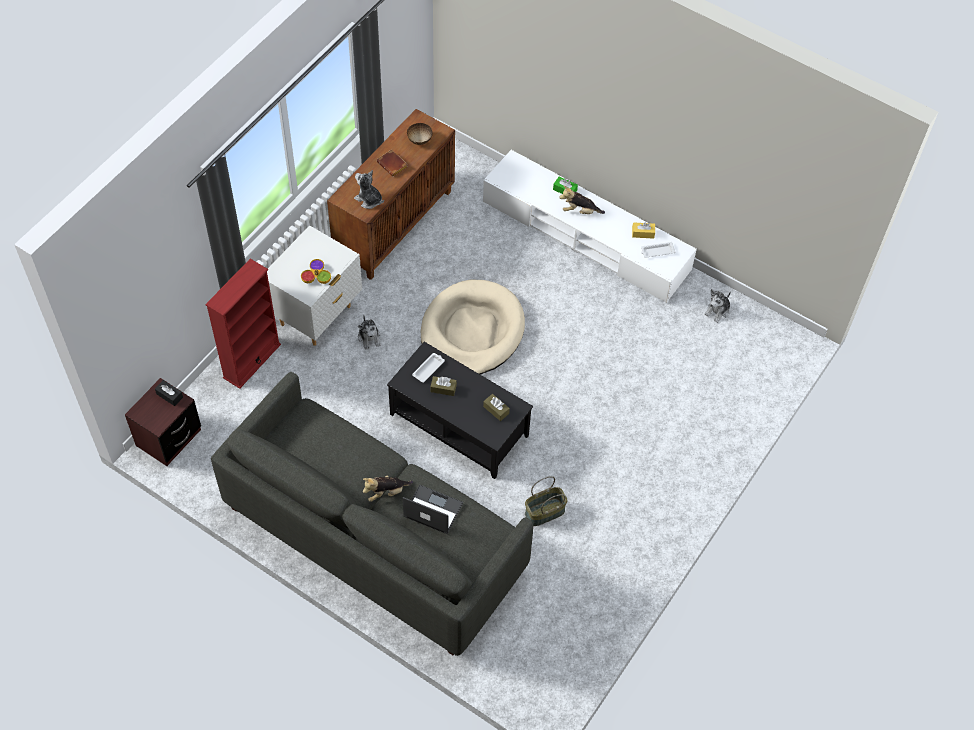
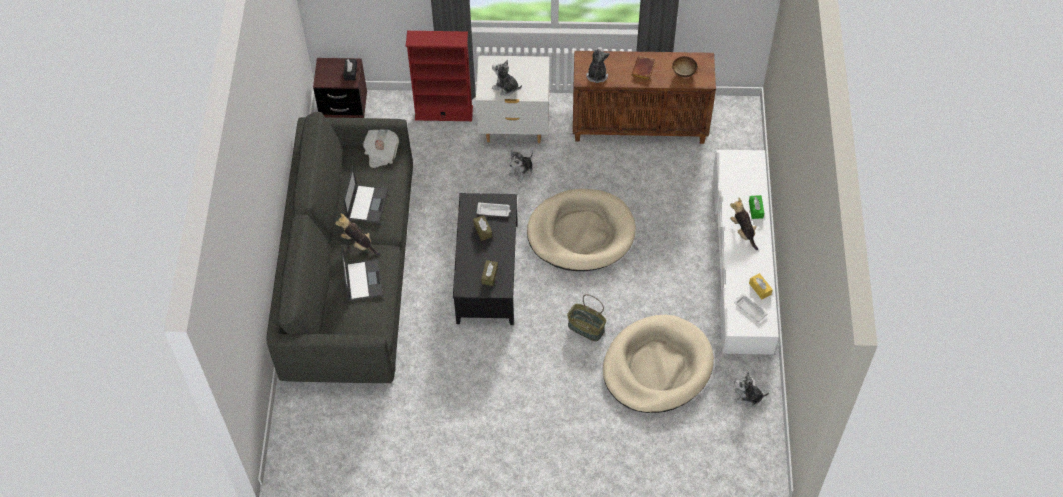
camera: 60 degrees right, 0 degrees up
(297, 419) = (381, 153): none -> newspaper
(316, 276) = (506, 87): bowl -> plush toy
(347, 461) = (367, 203): none -> laptop
(544, 513) = (450, 375): basket -> basket (585, 328)
(646, 355) = (657, 367): none -> beige dog bed

